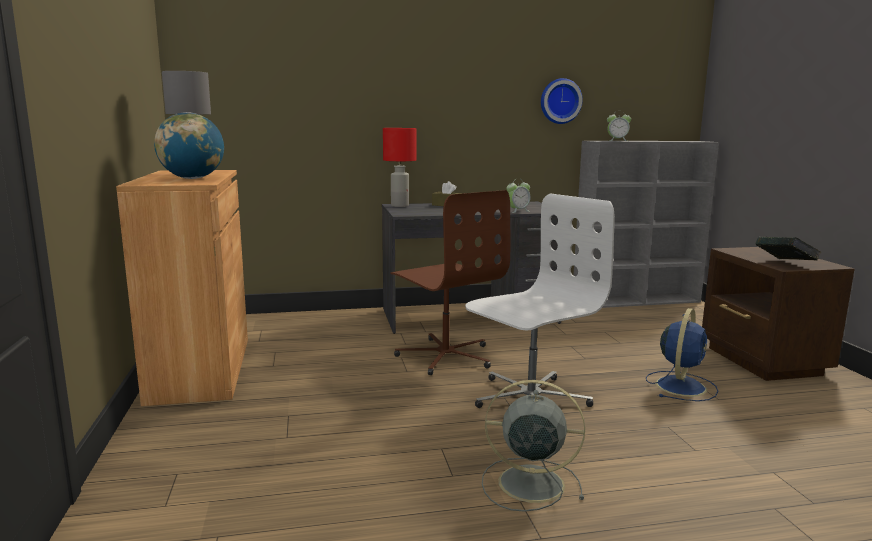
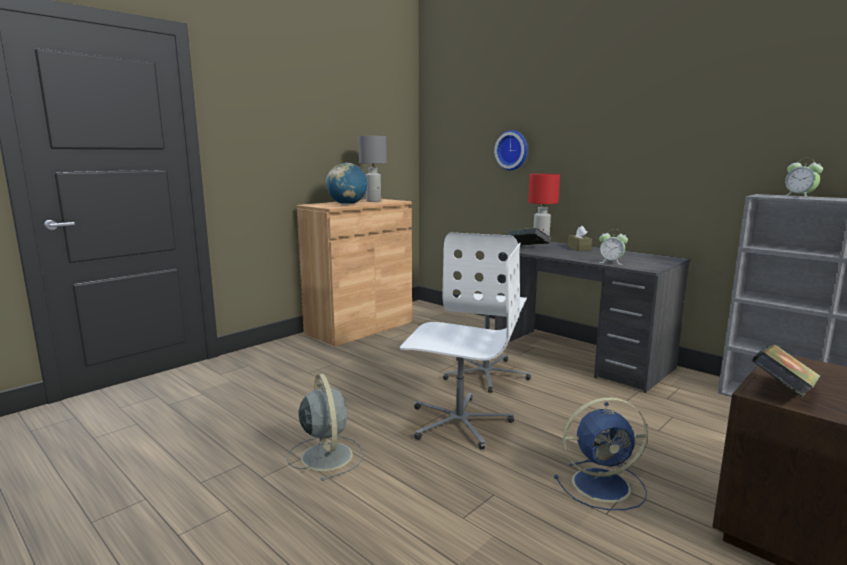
camera: 55 degrees right, 0 degrees up
(416, 211) = (528, 248): none -> book
(446, 356) = (486, 374): brown office chair -> white office chair
(560, 101) = (733, 146): wall clock -> wall clock (512, 150)

